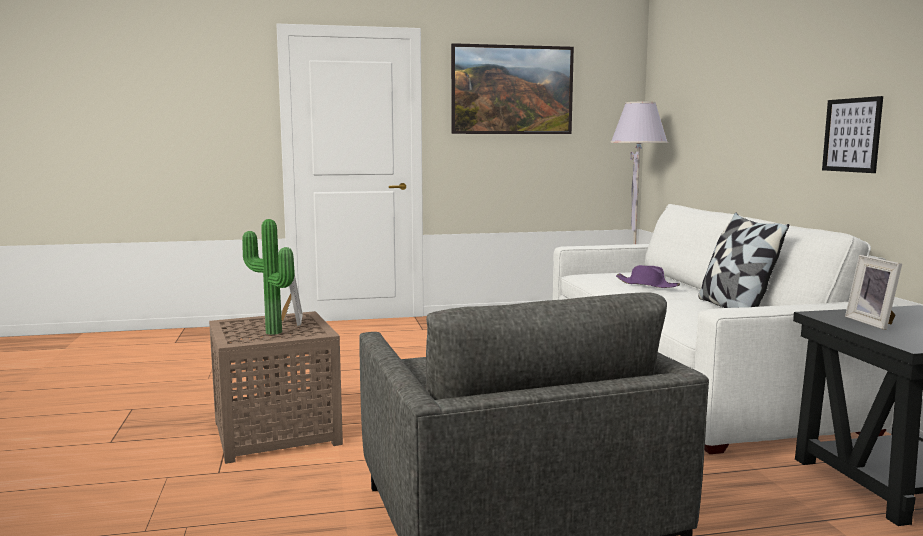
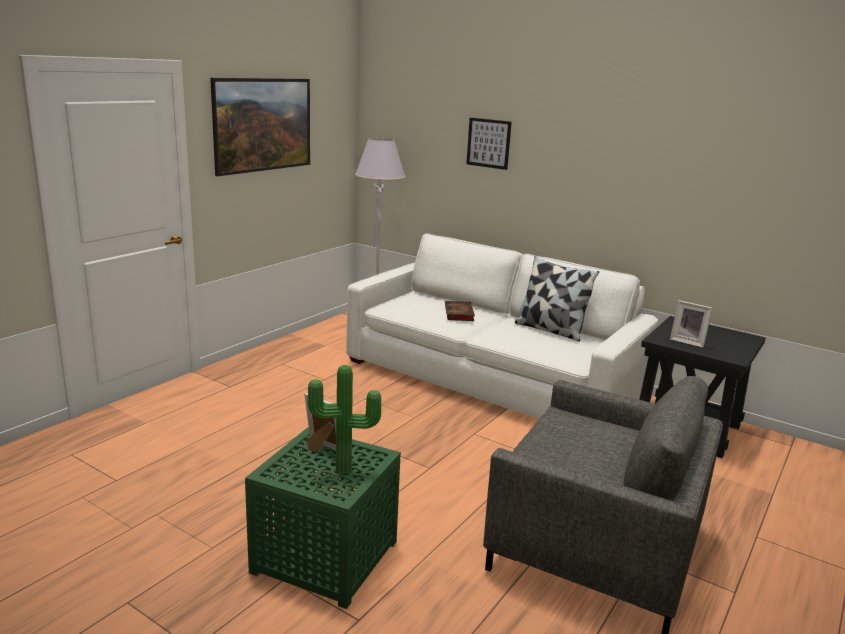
camera: 45 degrees left, 10 degrees up
(274, 432) = (322, 557): brown side table -> green side table
(647, 285) = (459, 314): purple hat -> book
(852, 135) = (610, 199): picture -> picture (488, 143)

